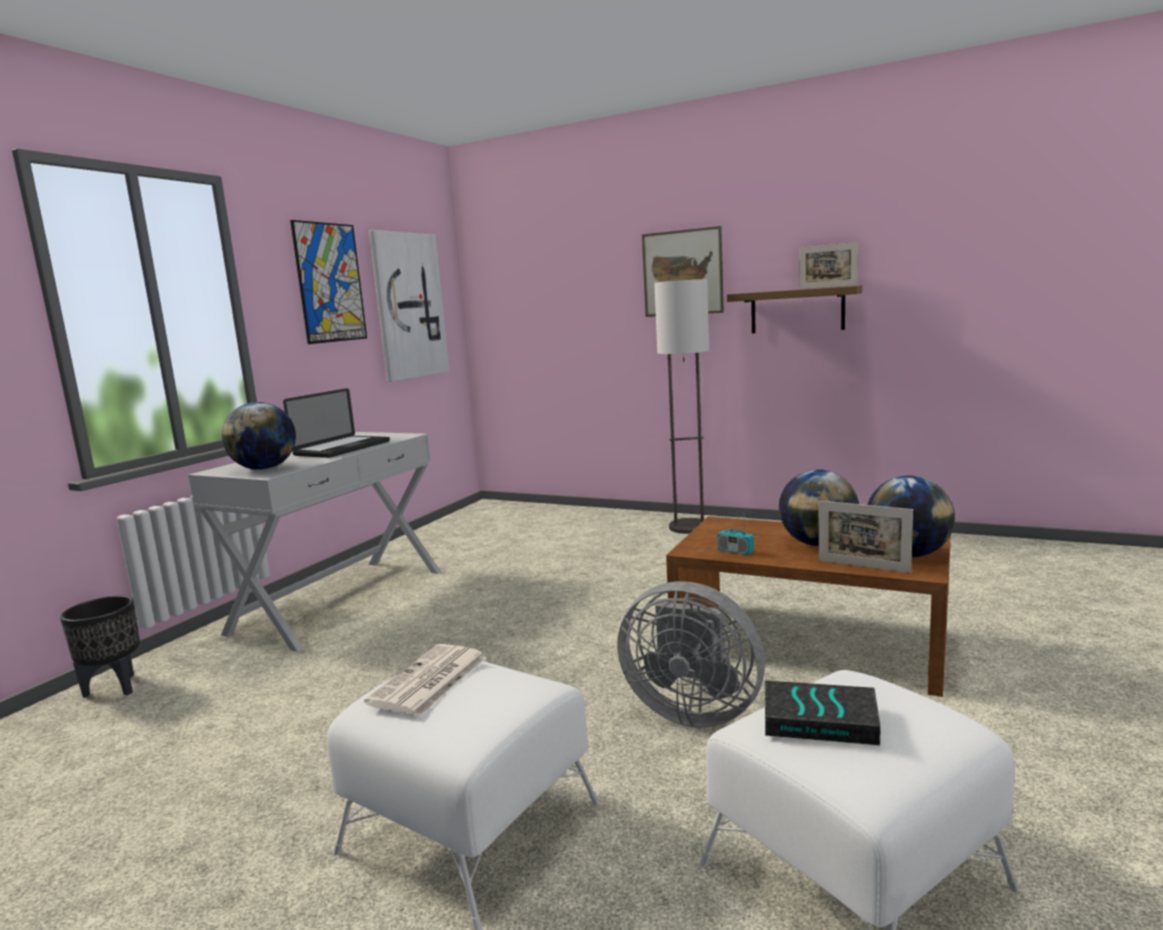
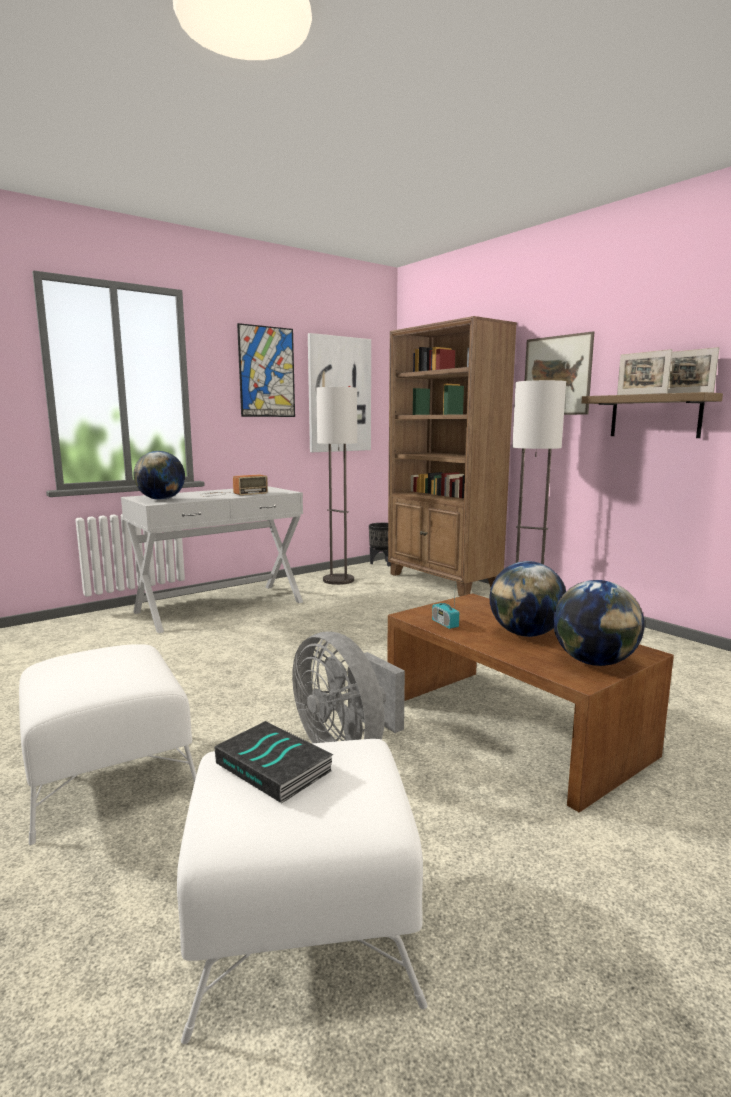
camera: 25 degrees right, 0 degrees up
(115, 688) = (50, 628): black planter -> black planter (382, 563)
(342, 448) = (231, 494): laptop -> radio
(429, 681) = (95, 658): newspaper -> none
(450, 537) = (338, 580): none -> floor lamp
(571, 515) = (443, 581): none -> brown bookcase
(863, 566) = (532, 661): picture frame -> picture frame (641, 394)

